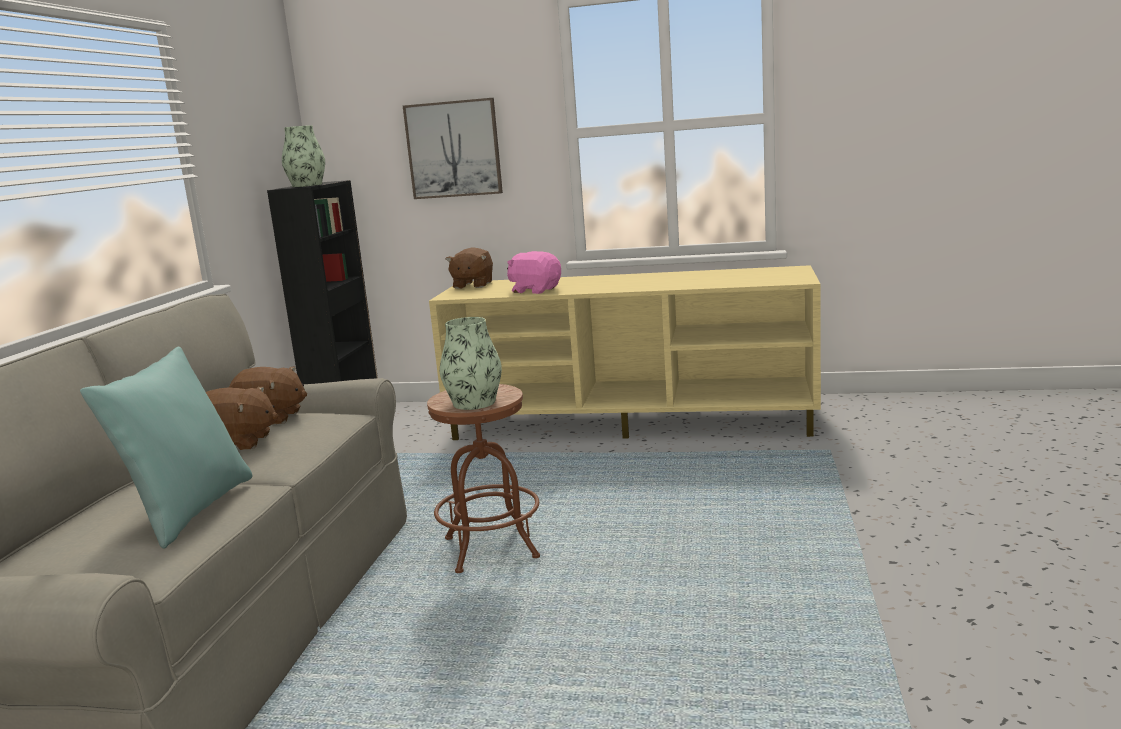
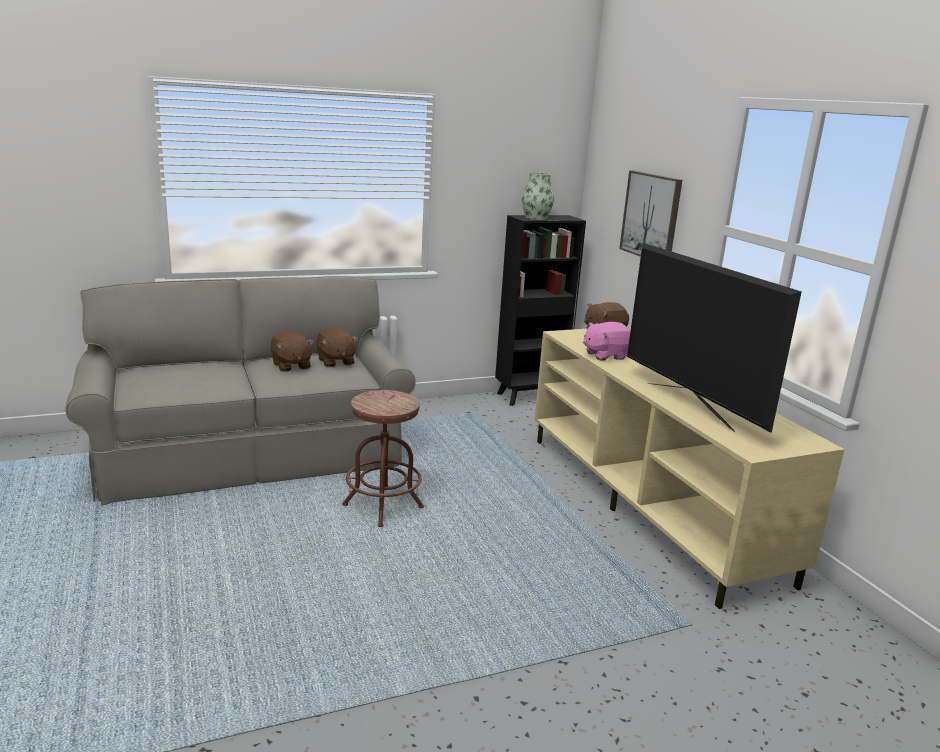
camera: 55 degrees right, 5 degrees up
(189, 511) = (199, 384): turquoise pillow -> none
(474, 403) = (372, 404): vase -> none
(535, 290) = (605, 355): pink plush toy -> pink plush toy turned 105 degrees counterclockwise
(689, 283) = (689, 405): none -> television

